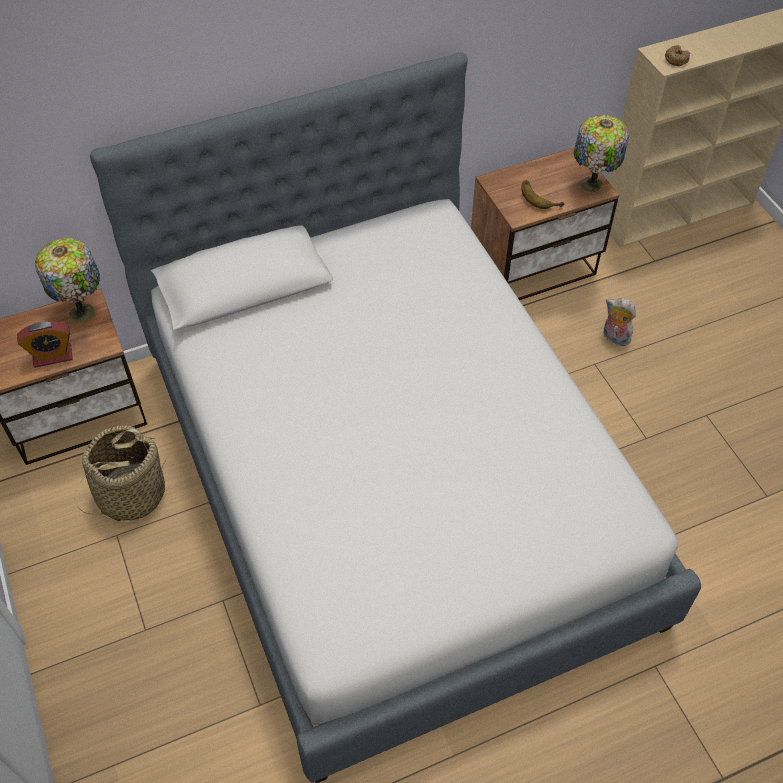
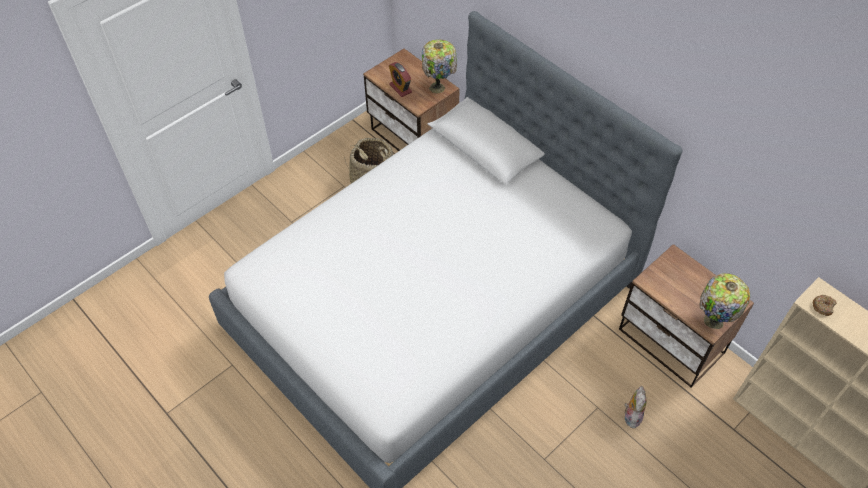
camera: 70 degrees right, 0 degrees up
(541, 196) = (678, 290): banana -> none

